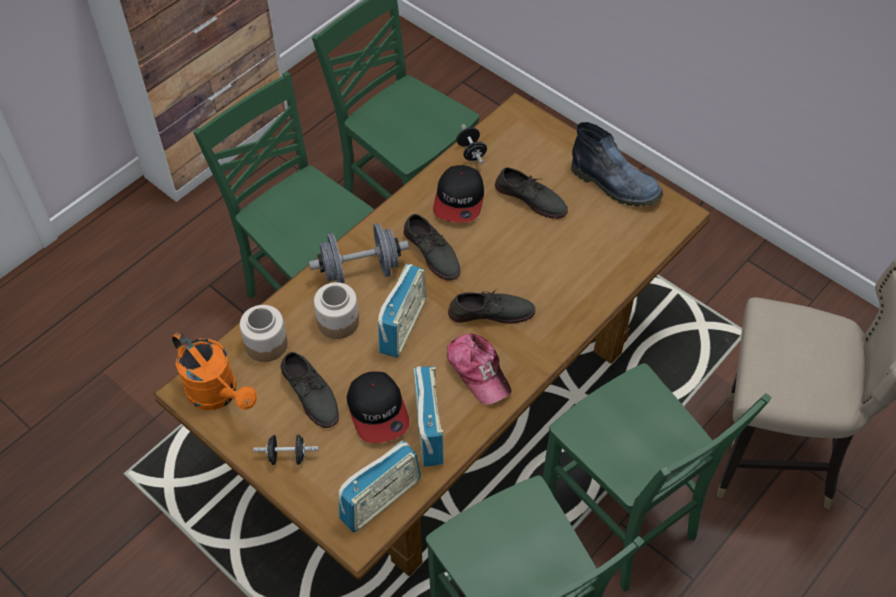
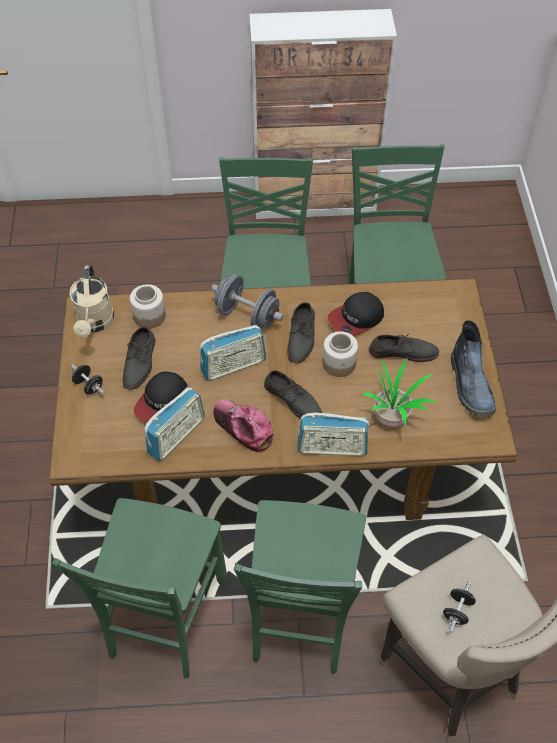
camera: 45 degrees right, 0 degrees up
(218, 394) = (95, 323): orange watering can -> beige watering can
(338, 322) = (201, 335): jar -> jar (339, 364)
(380, 499) = (106, 451): radio -> radio (332, 448)
(471, 152) = (399, 295): black dumbbell -> black dumbbell (457, 611)
(478, 371) = (243, 427): cap -> cap turned 120 degrees clockwise
(531, 198) = (403, 352): grey shoe -> grey shoe turned 75 degrees counterclockwise
(587, 259) = (393, 417): none -> potted plant

